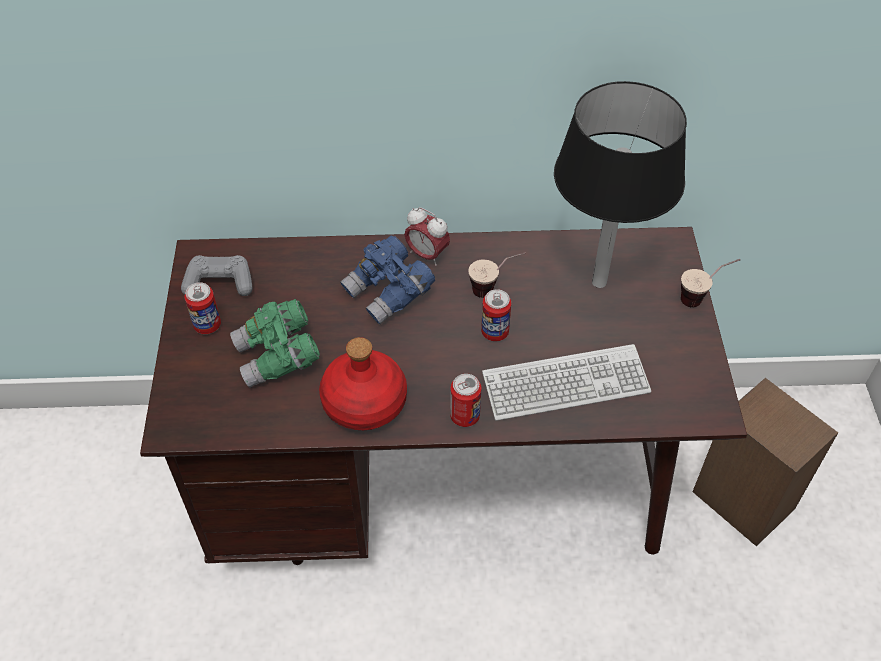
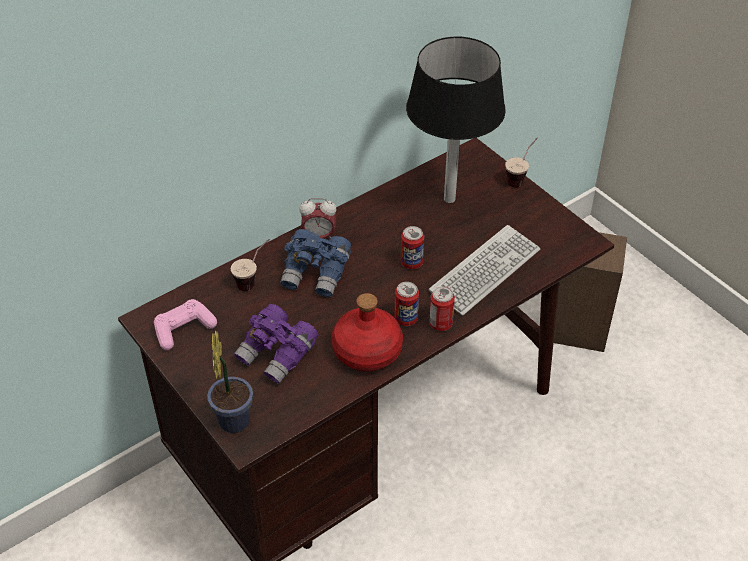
camera: 35 degrees left, 5 degrees down
(183, 398) = (234, 417): none -> potted plant
(207, 325) = (203, 362): can -> can (406, 319)
(219, 283) = (184, 329): grey game controller -> pink game controller
(278, 357) = (278, 355): green binoculars -> purple binoculars
(495, 289) = (386, 236): cup -> cup (254, 280)

